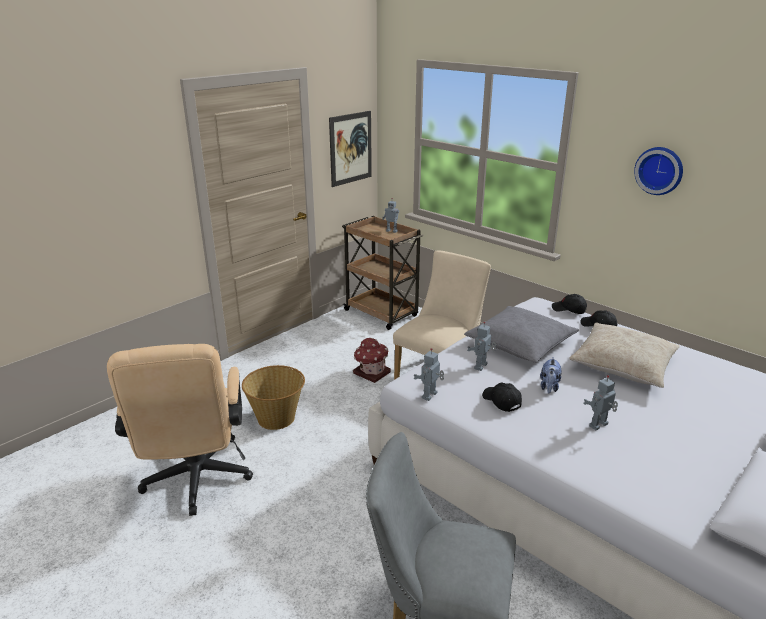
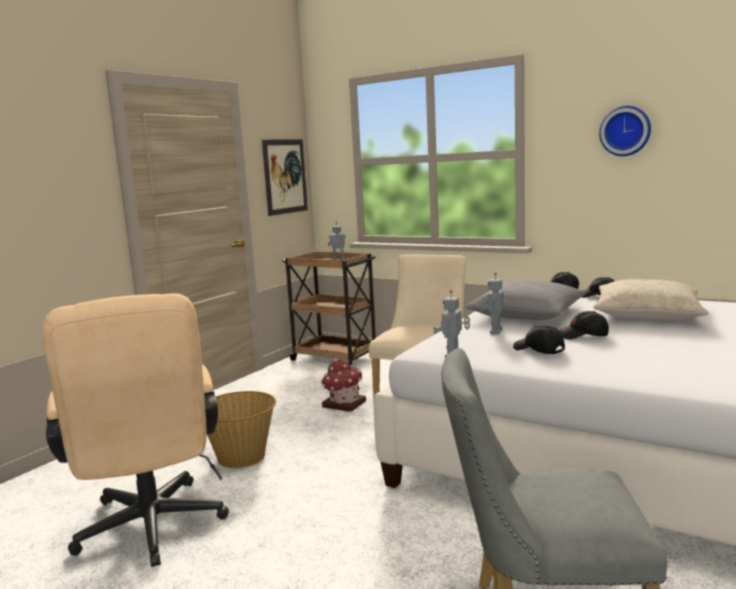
camera: 10 degrees left, 15 degrees down
(549, 387) = (583, 336): plush toy -> black cap
(599, 426) = (661, 352): toy robot -> none

